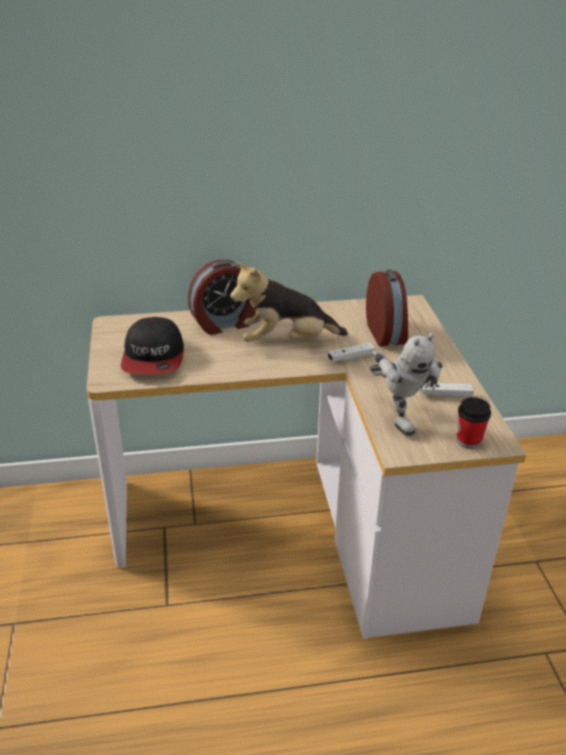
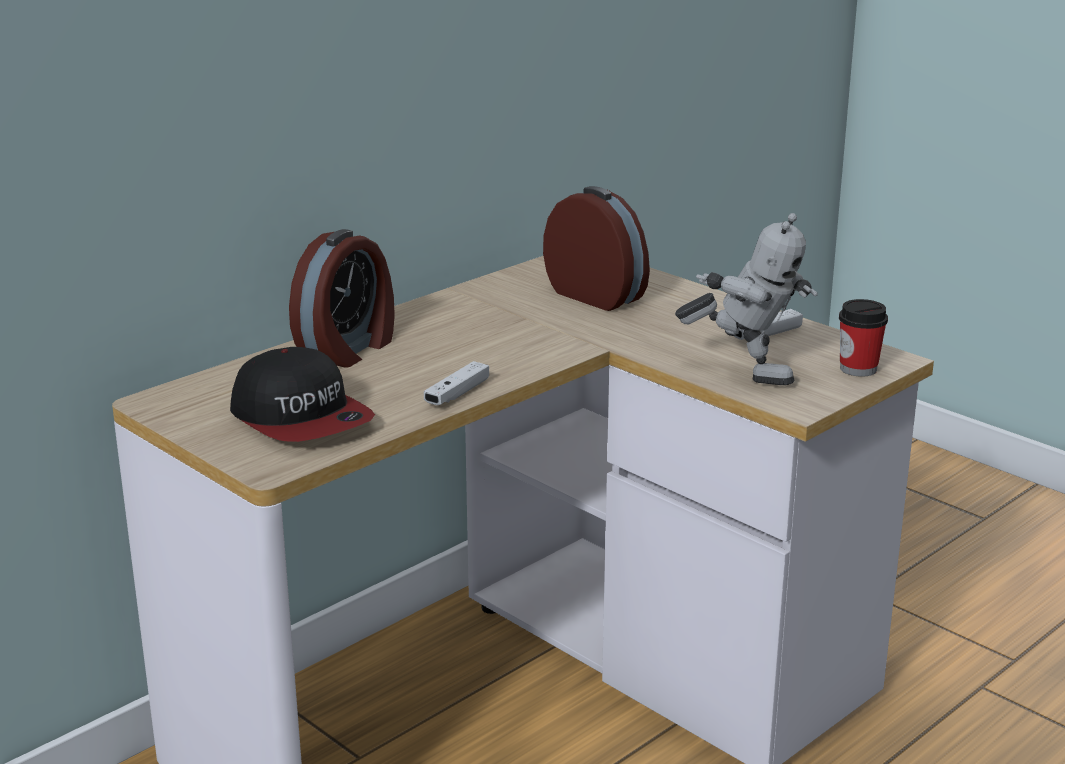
camera: 35 degrees left, 10 degrees down
(286, 341) = (475, 342): plush toy -> none
(351, 357) = (592, 333): white game controller -> white game controller (457, 394)

